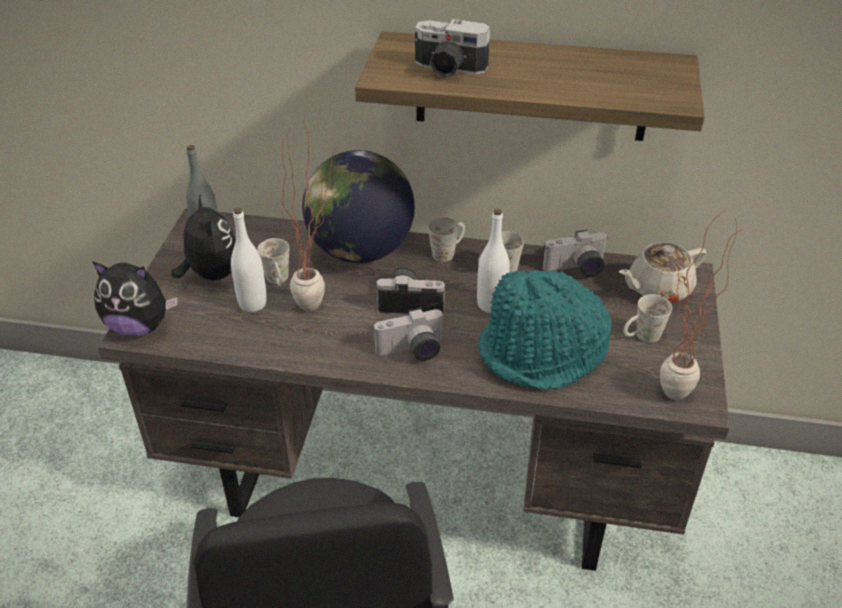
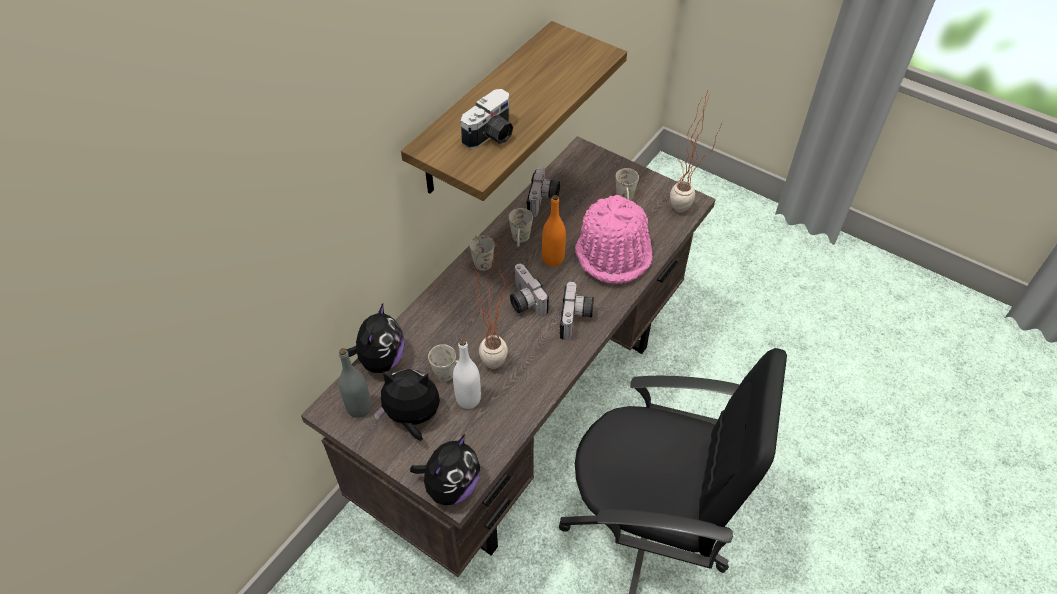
camera: 65 degrees left, 10 degrees up
(271, 230) = (380, 360): none -> plush toy
(360, 250) = (445, 310): globe -> none
(411, 301) = (524, 301): camera -> camera turned 60 degrees counterclockwise
(491, 304) = (553, 259): white bottle -> orange bottle
(543, 353) = (614, 252): turquoise hat -> pink hat
(658, 289) = (586, 171): beige teapot -> none

